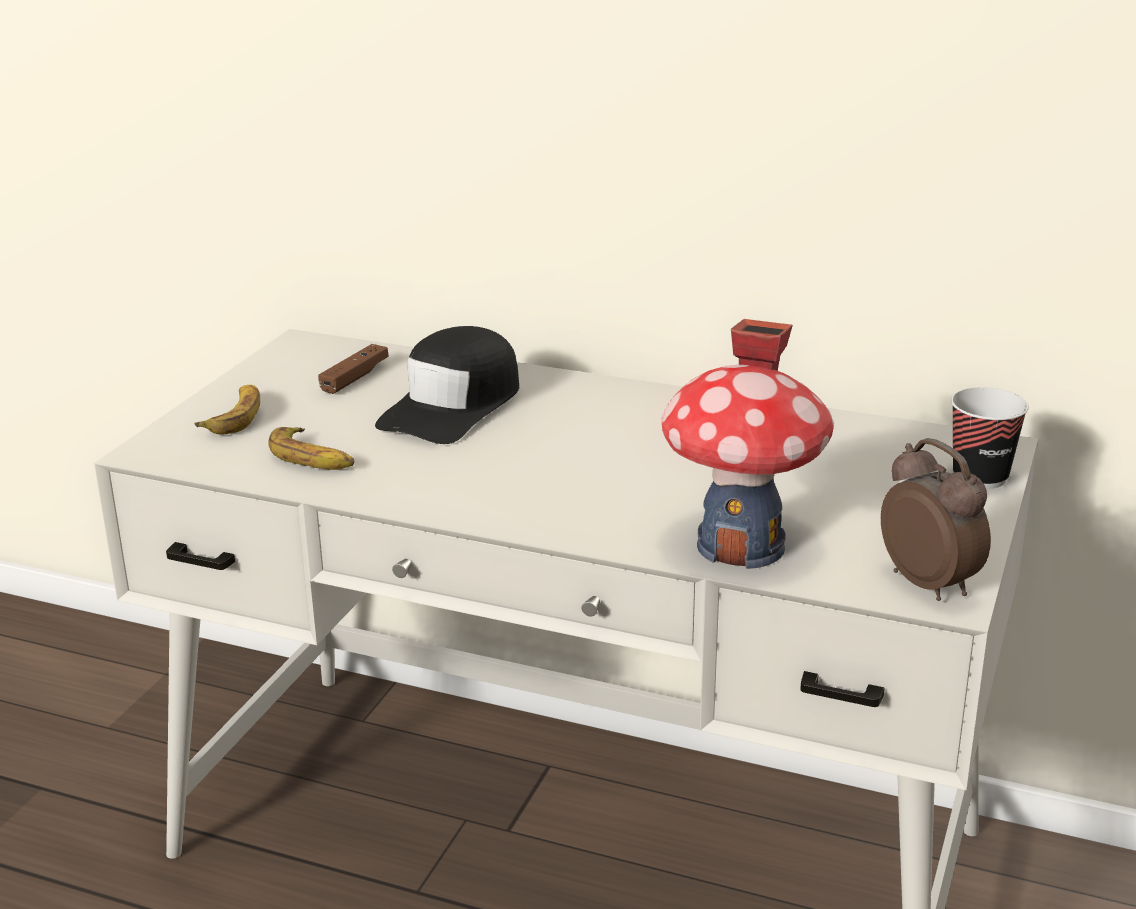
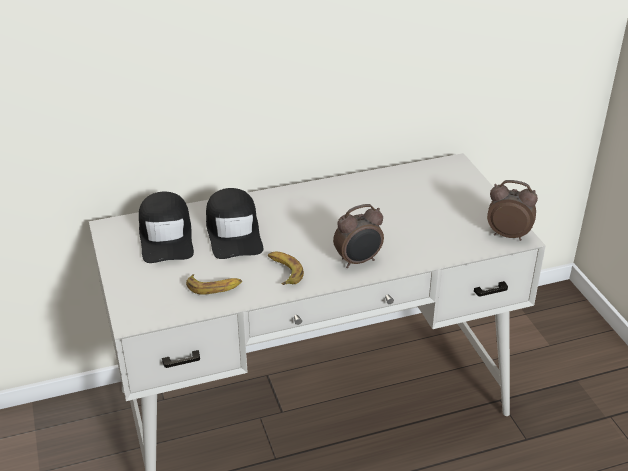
camera: 40 degrees left, 10 degrees up
(235, 416) = (143, 282): banana -> banana (283, 271)
(354, 377) = (166, 236): brown game controller -> black cap
(579, 512) = (358, 261): none -> alarm clock
(741, 546) = (432, 248): toy house -> none
(980, 477) = (467, 179): cup -> none

